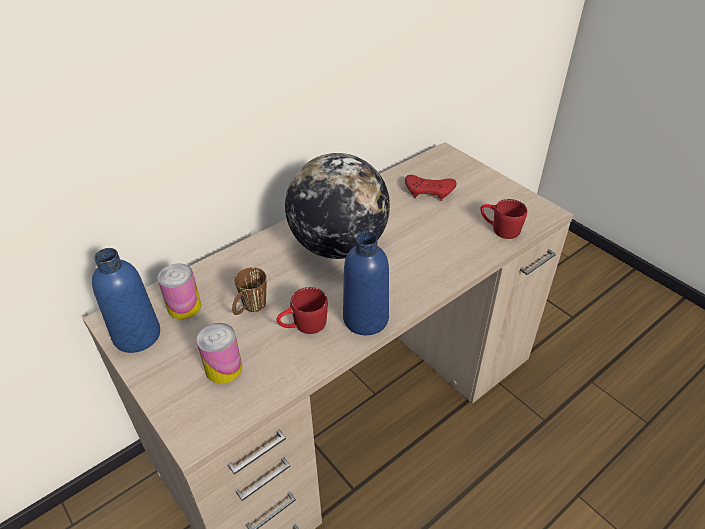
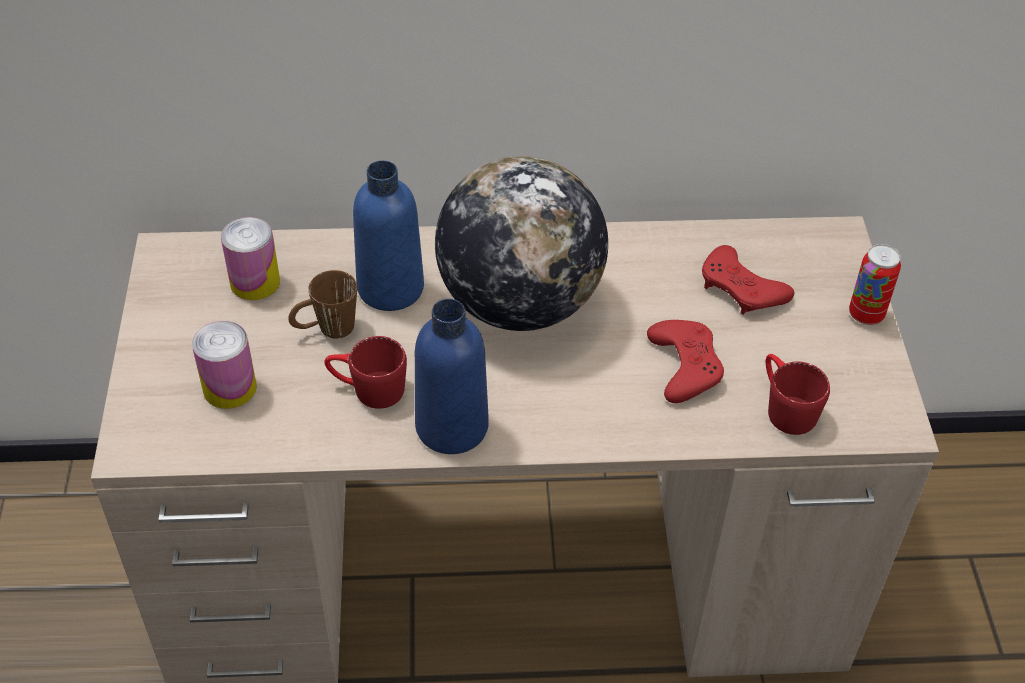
camera: 35 degrees right, 5 degrees up
(137, 335) = (175, 289): blue bottle -> blue bottle (390, 288)
(441, 233) = (685, 365): none -> red game controller
(488, 177) = (866, 314): none -> can

